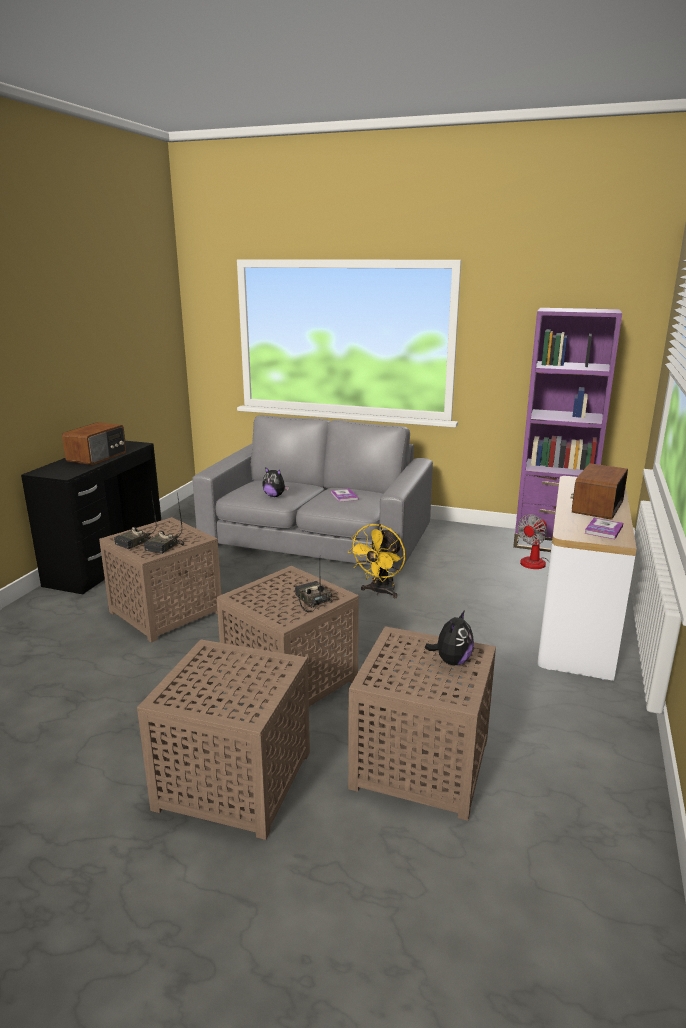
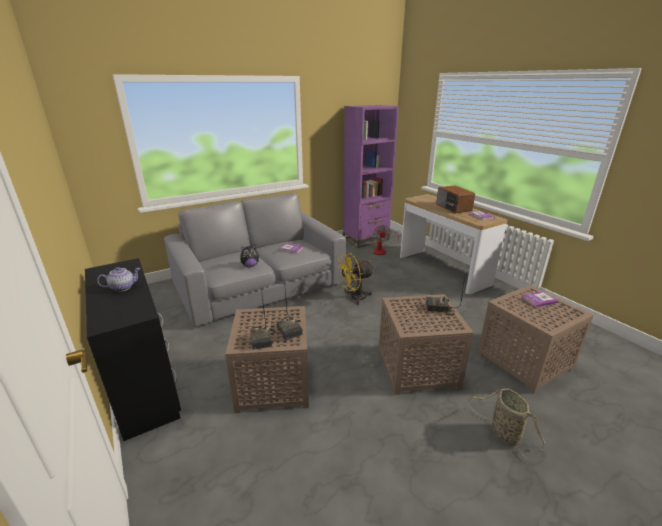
camera: 50 degrees left, 5 degrees up
(98, 457) = (123, 287): radio -> teapot
(233, 778) = (502, 433): brown side table -> basket
(380, 592) = (354, 298): yellow fan -> yellow fan turned 90 degrees clockwise
(451, 661) = (538, 300): plush toy -> book

